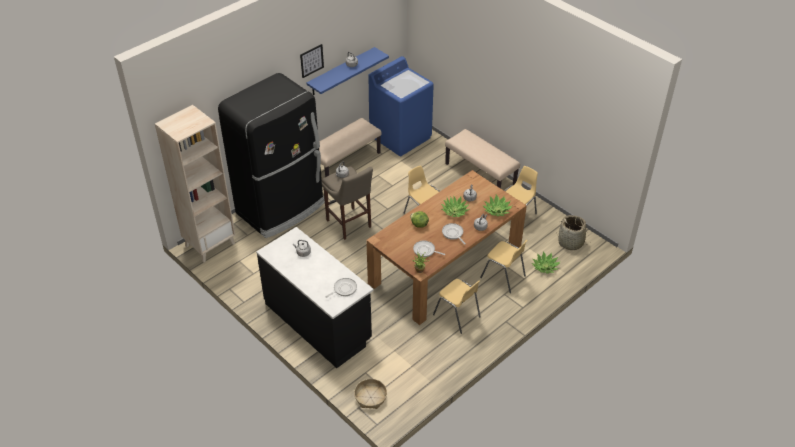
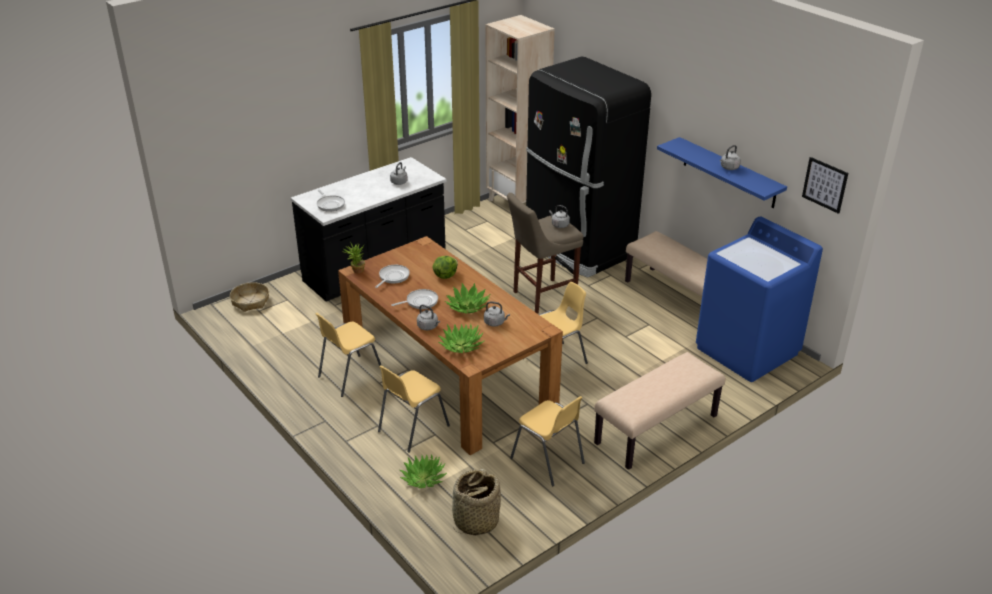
camera: 95 degrees right, 10 degrees down
(311, 60) = (693, 112): picture -> picture (825, 185)

